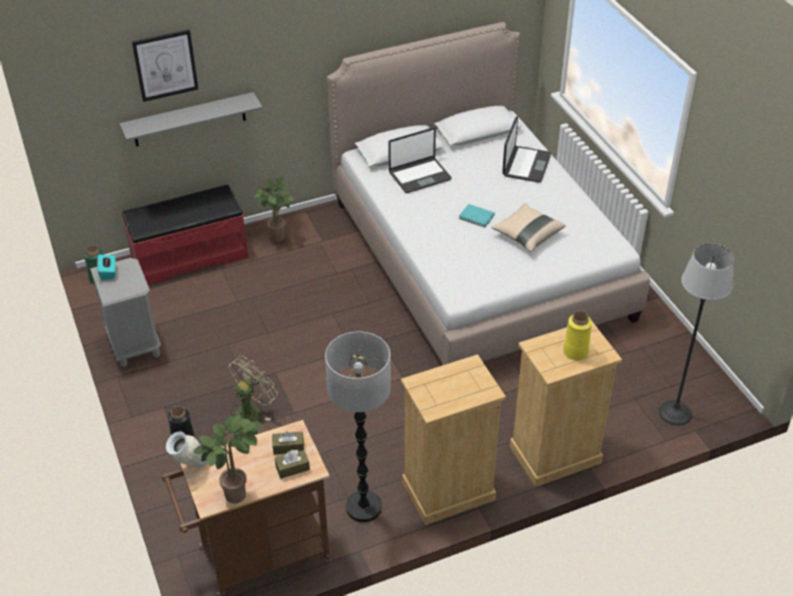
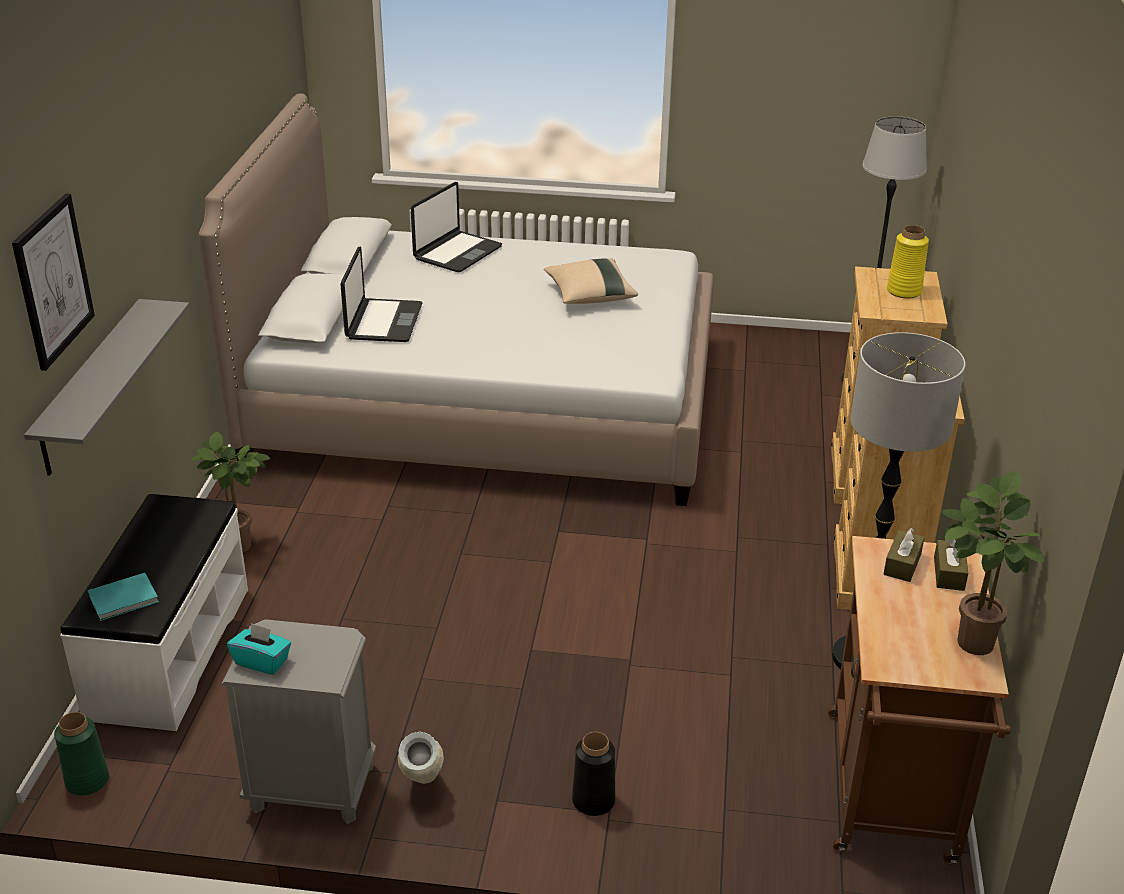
camera: 60 degrees left, 10 degrees down
(189, 257) = (168, 651): red bench -> white bench
(189, 468) = (889, 672): vase -> vase (422, 791)
(251, 410) = (590, 701): beige fan -> none
(477, 217) = (518, 313): turquoise book -> turquoise book (125, 599)
(526, 165) = (457, 253): laptop -> laptop turned 75 degrees clockwise

